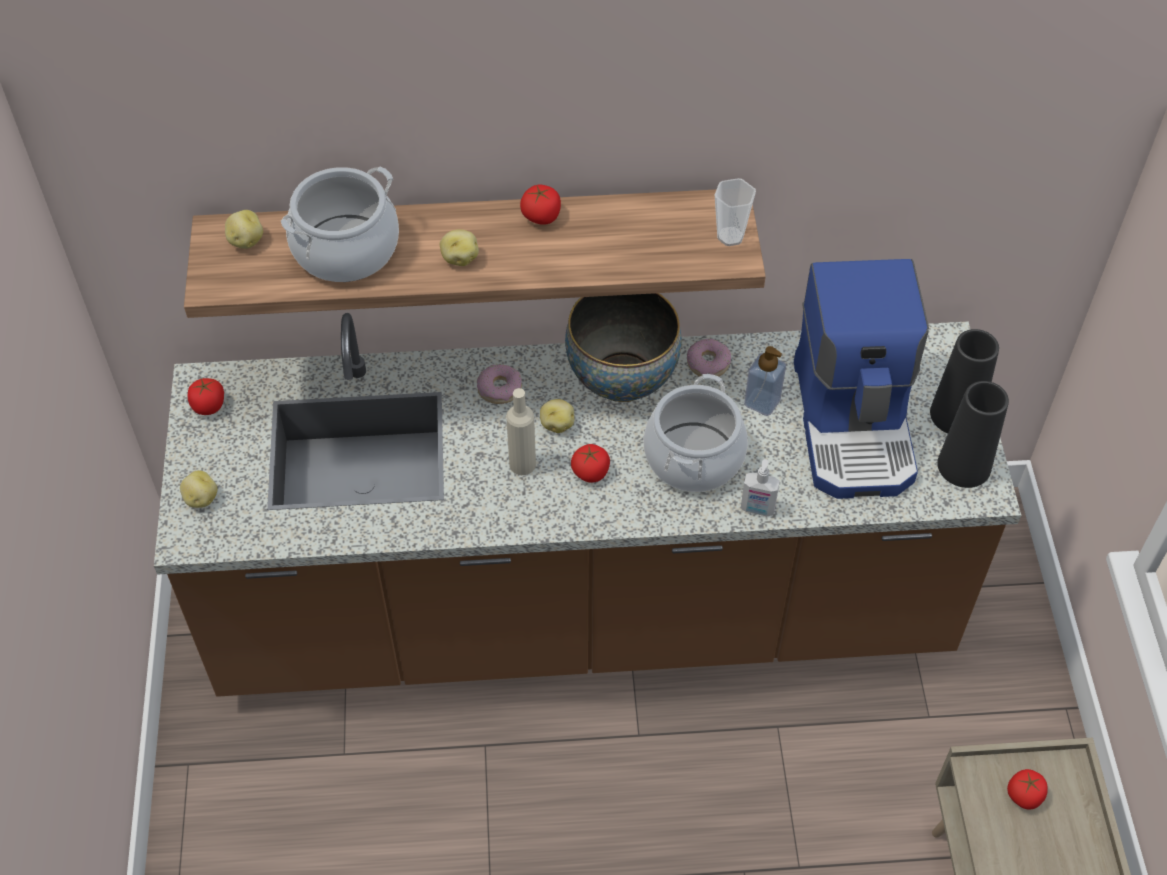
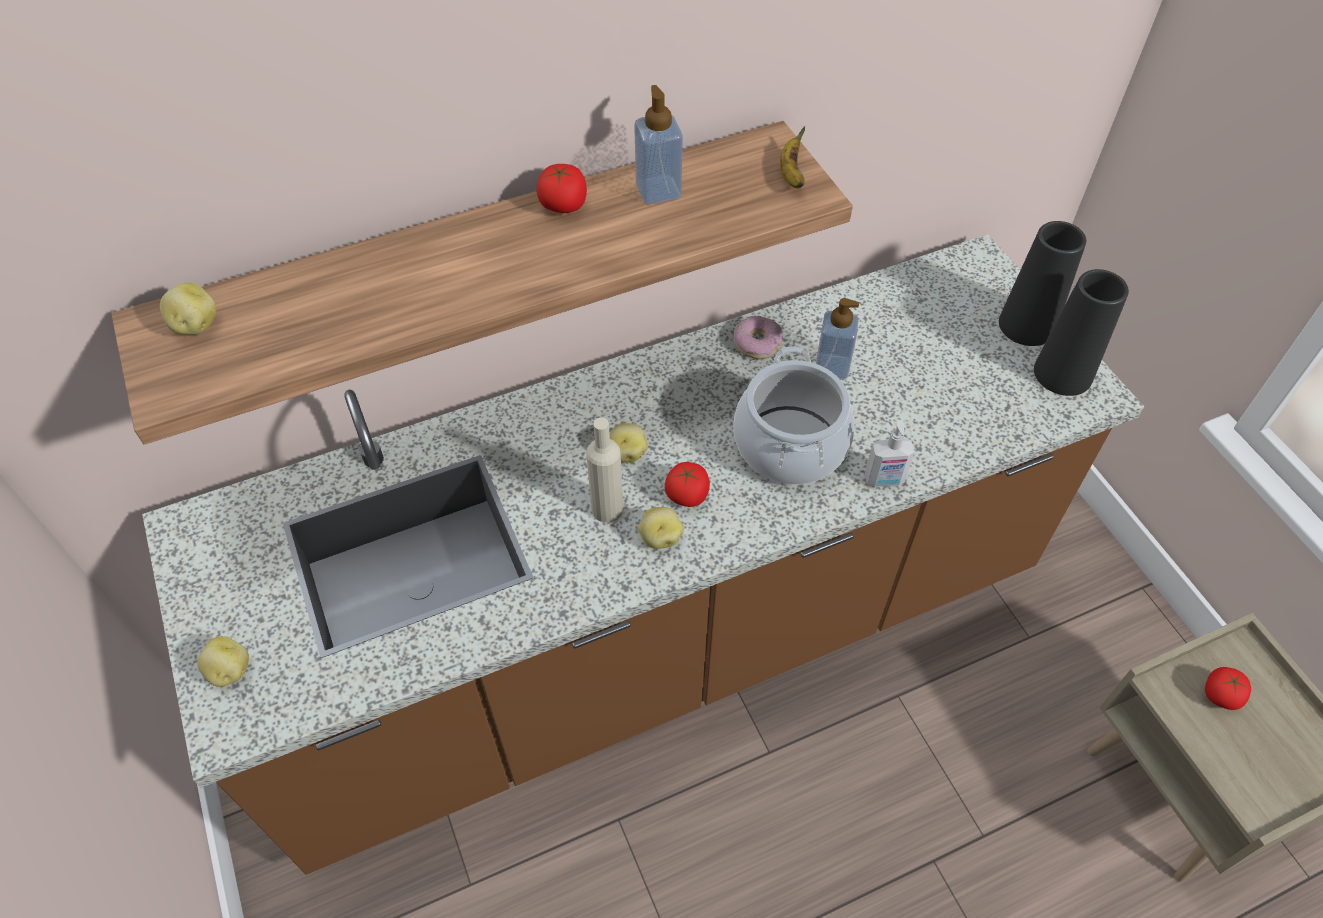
camera: 20 degrees left, 0 degrees up
(209, 406) = (202, 552): tomato -> none
(346, 249) = (335, 302): cooking pot -> none
(460, 258) = (485, 275): potato -> potato (660, 537)
(499, 389) = (546, 432): donut -> none
(619, 223) = (658, 190): none -> soap dispenser
(622, 379) = (675, 384): bowl -> none
(730, 236) = (791, 174): cup -> banana
(855, 424) = (936, 362): coffee machine -> none

